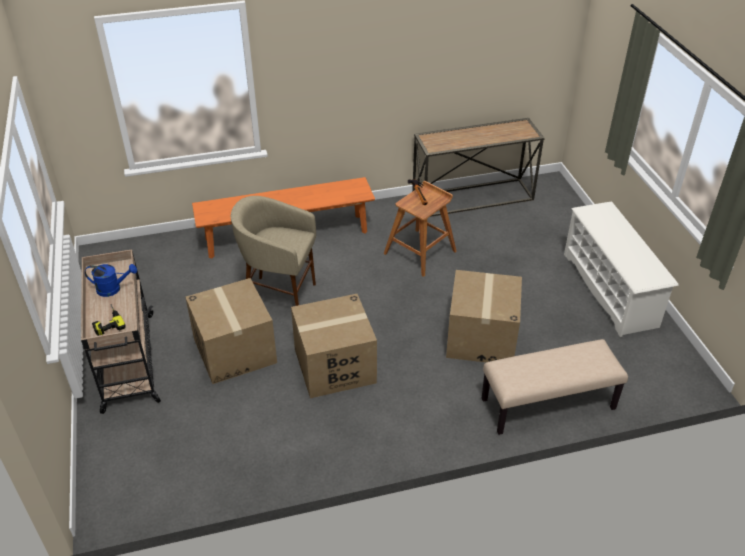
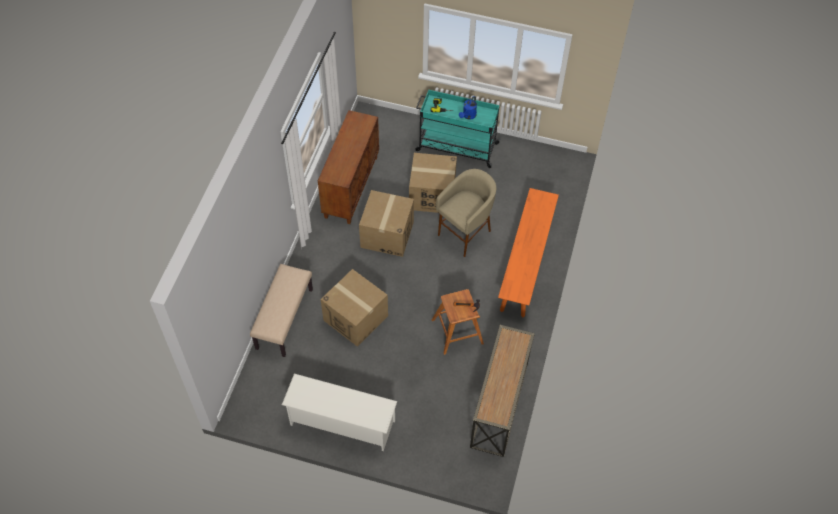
camera: 120 degrees right, 15 degrees up
(128, 362) = (456, 147): beige cart -> turquoise cart
(276, 446) = (351, 186): none -> brown cabinet

